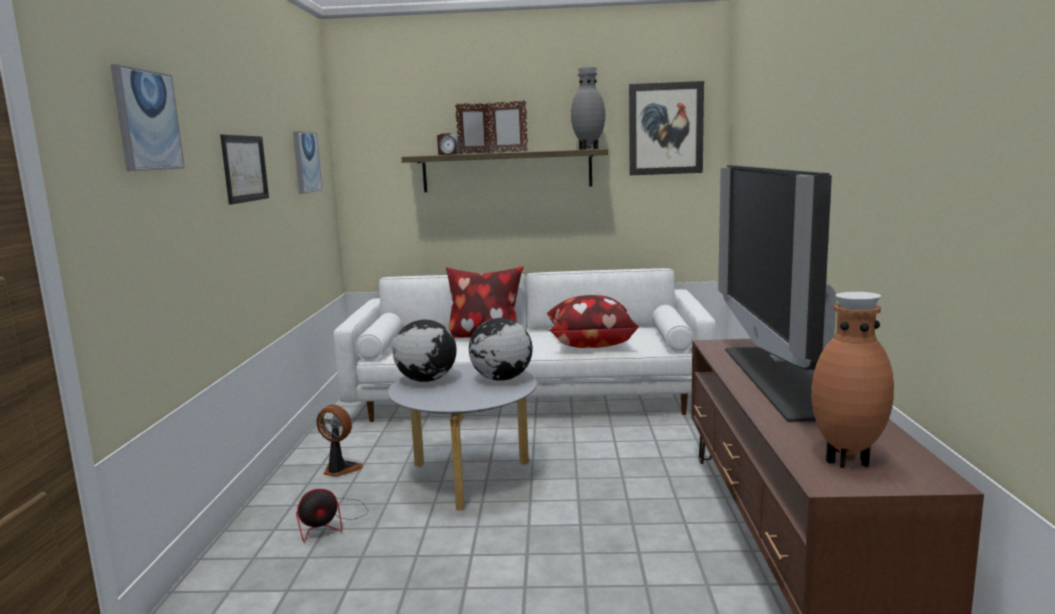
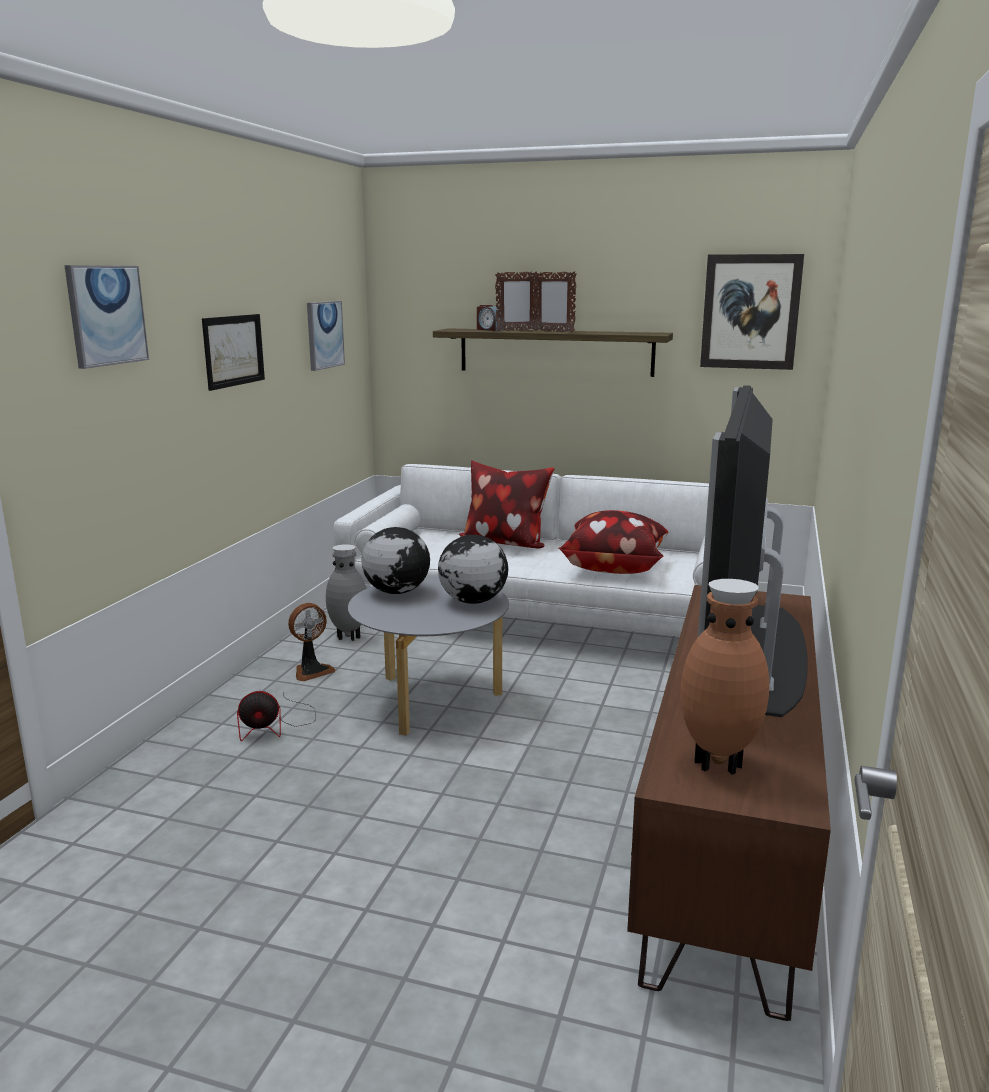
camera: 15 degrees right, 5 degrees up
(339, 470) = (311, 671): fan -> fan turned 105 degrees clockwise
(588, 149) = (649, 333): grey vase -> grey vase (349, 636)

